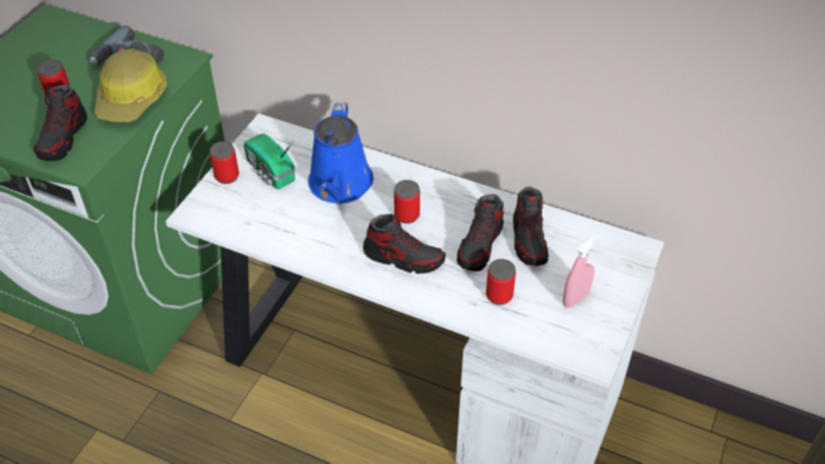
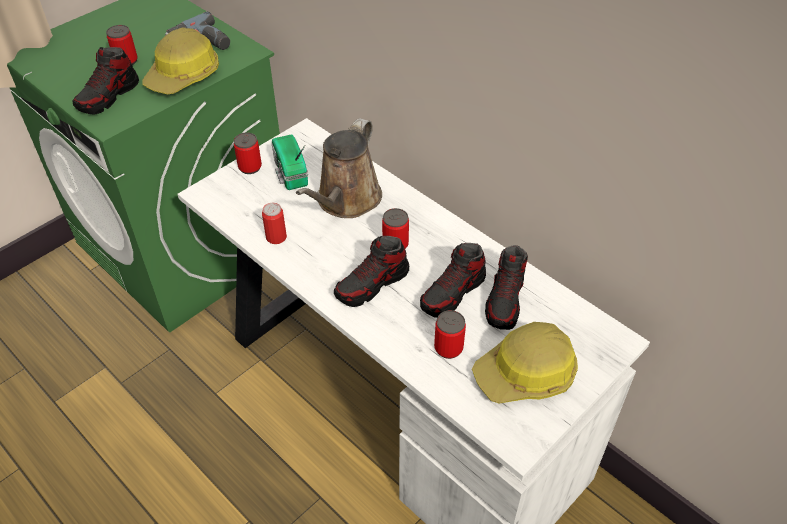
camera: 20 degrees right, 0 degrees up
(289, 238) = (276, 237): none -> can
(340, 186) = (346, 201): blue watering can -> brown watering can
(403, 258) = (372, 284): shoe -> shoe turned 105 degrees clockwise
(575, 298) = (526, 374): pink spray bottle -> hard hat

